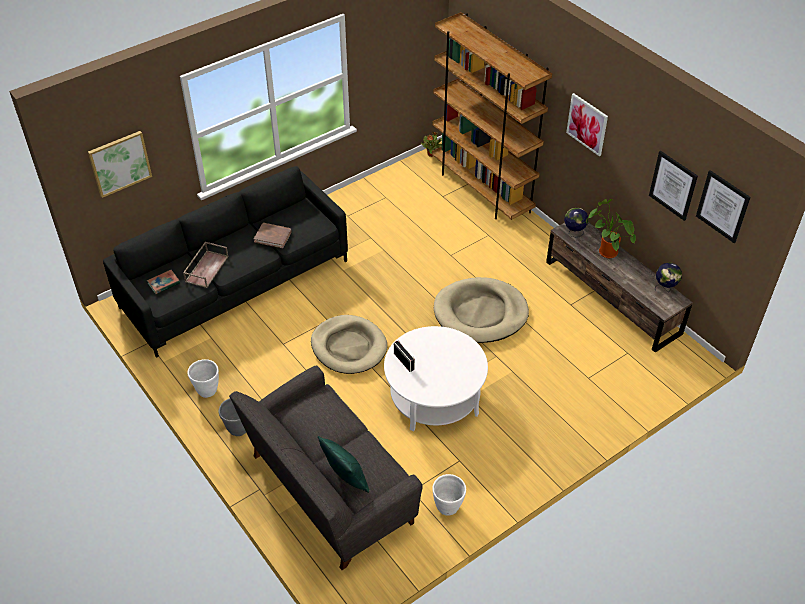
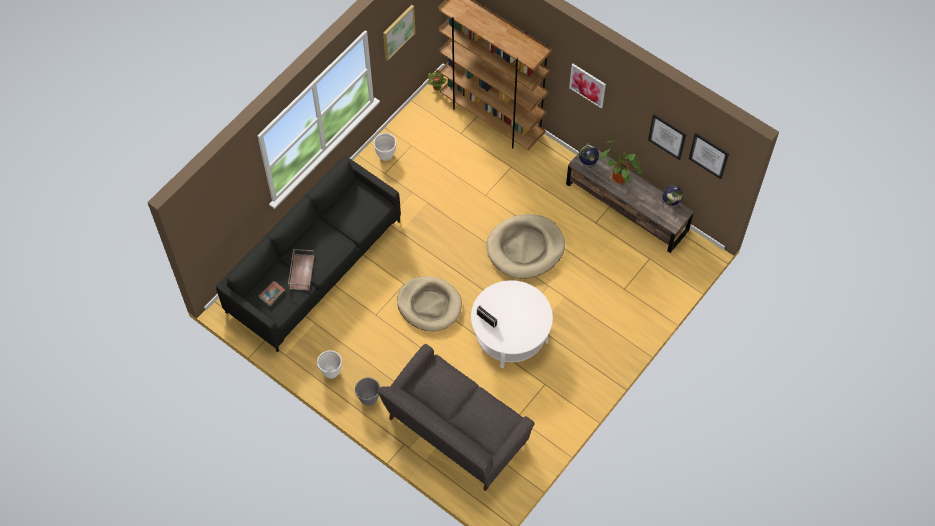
camera: 15 degrees left, 15 degrees up
(120, 163) = (220, 213): picture -> picture (398, 32)
(273, 236) = (343, 227): brown book -> none
(346, 478) = (477, 429): green pillow -> none
(448, 507) = (547, 424): white planter -> white planter (386, 155)

